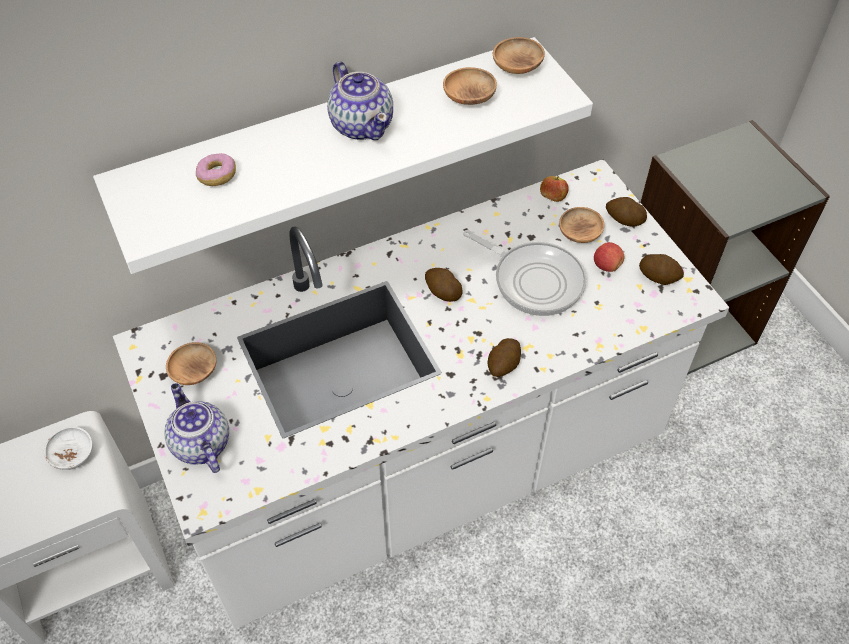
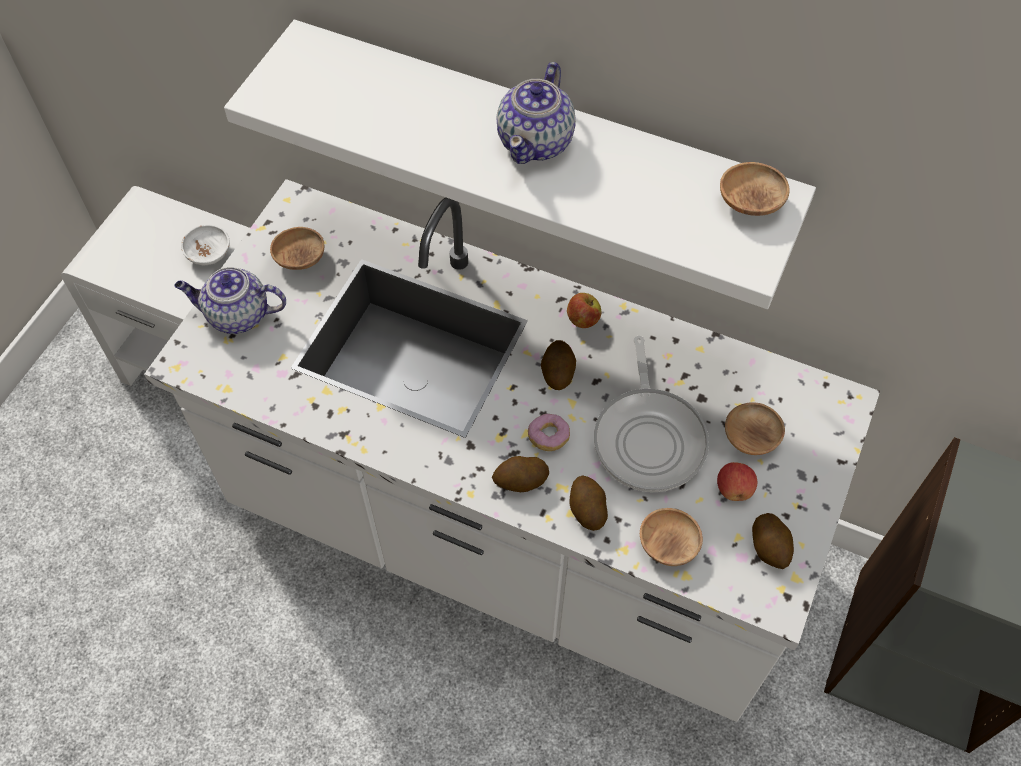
camera: 50 degrees right, 5 degrees up
(200, 443) = (237, 316): teapot -> teapot turned 105 degrees counterclockwise
(217, 176) = (370, 92): donut -> donut (548, 437)
(469, 98) = (661, 194): brown bowl -> brown bowl (668, 544)
(552, 198) = (773, 382): apple -> apple (583, 320)
(624, 220) = (813, 465): potato -> potato (587, 509)

